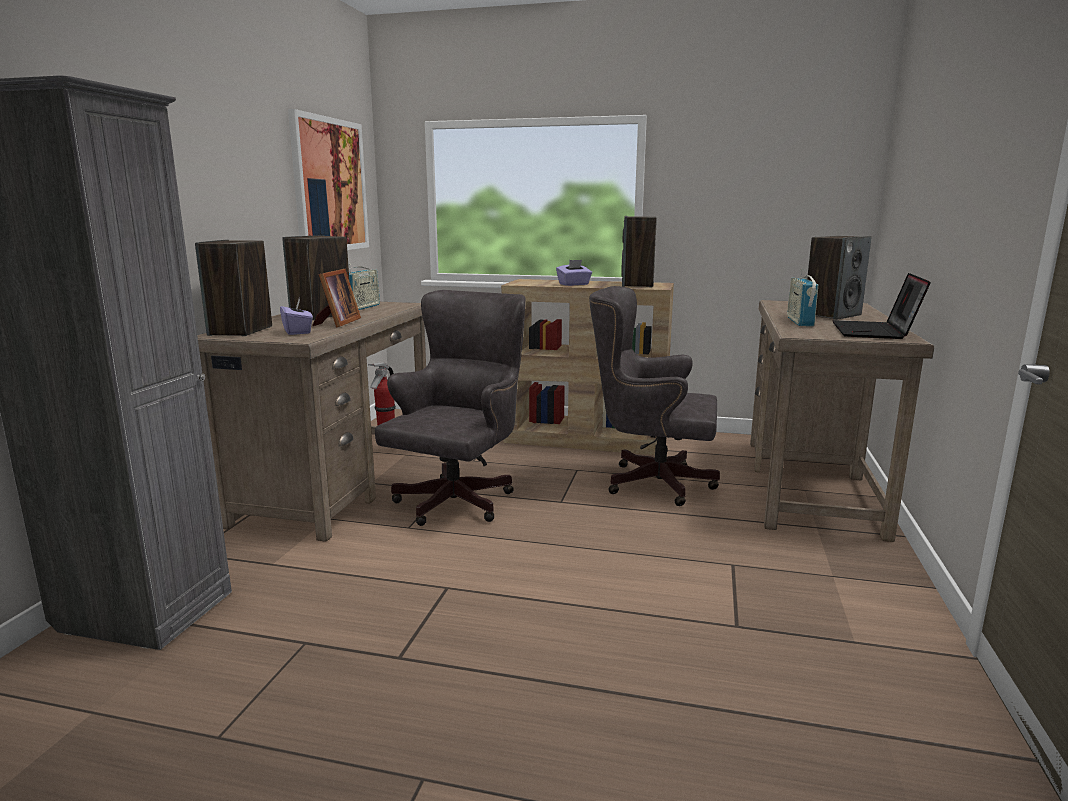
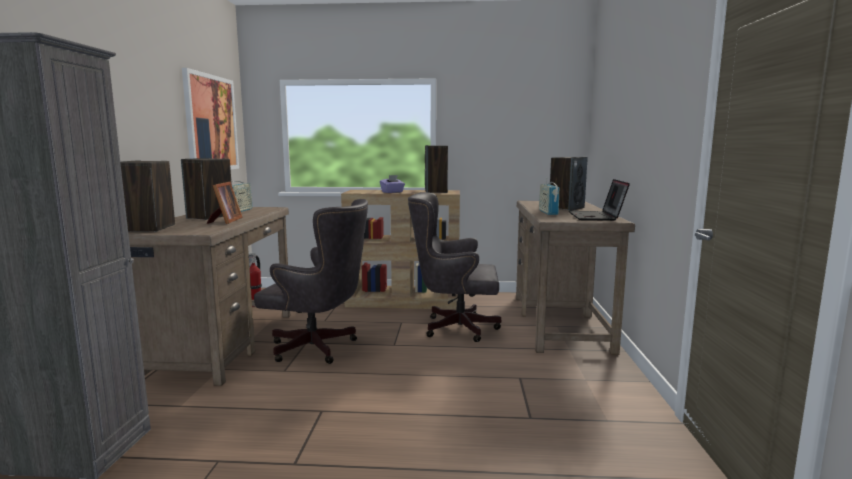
camera: 10 degrees left, 5 degrees down
(298, 331) = (197, 227): purple tissue box -> none
(458, 499) = (318, 348): grey office chair -> grey office chair turned 90 degrees clockwise

